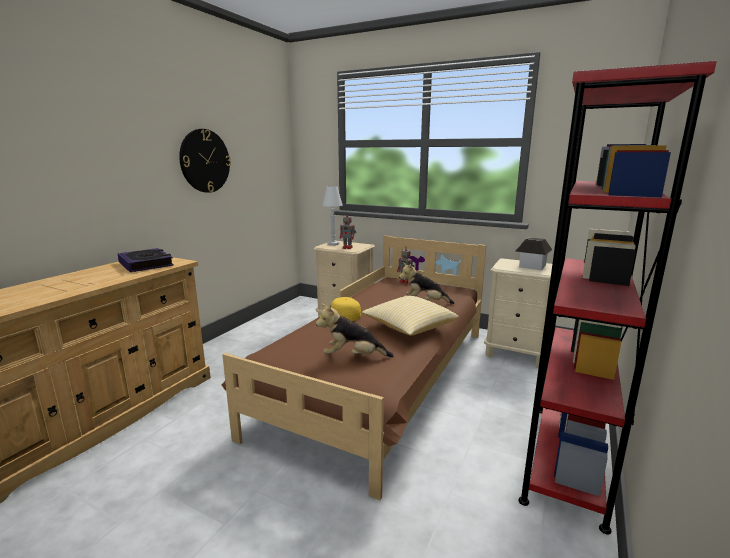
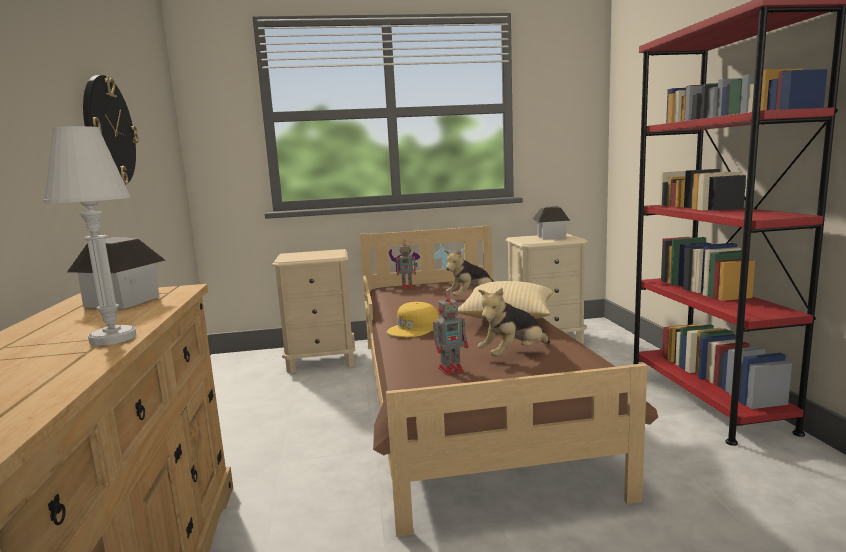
camera: 35 degrees left, 5 degrees down
(146, 264) = (123, 301): book -> toy house
(333, 244) = (292, 256): white table lamp -> white table lamp (113, 338)
(348, 247) = (323, 255): toy robot -> toy robot (452, 369)

